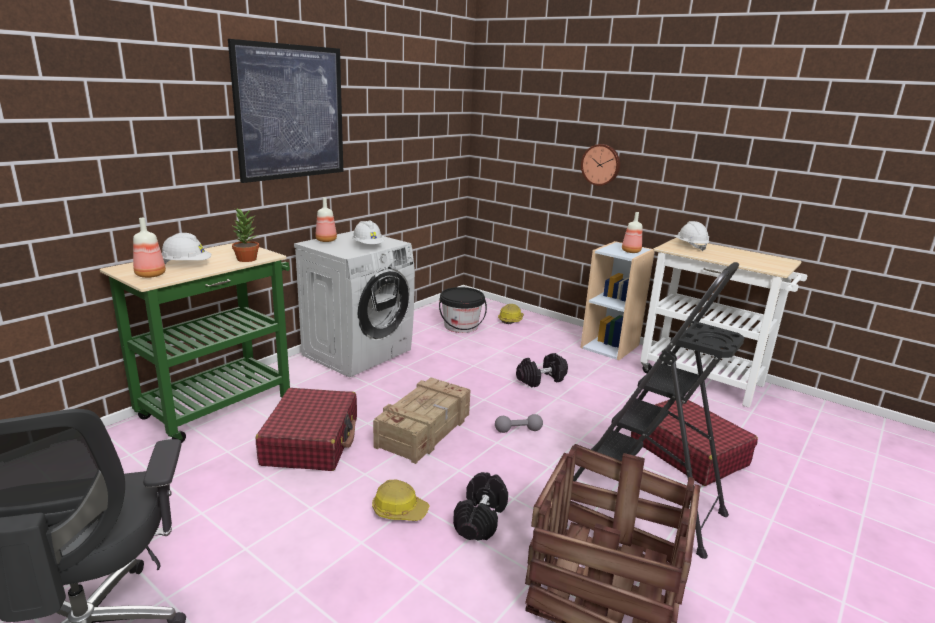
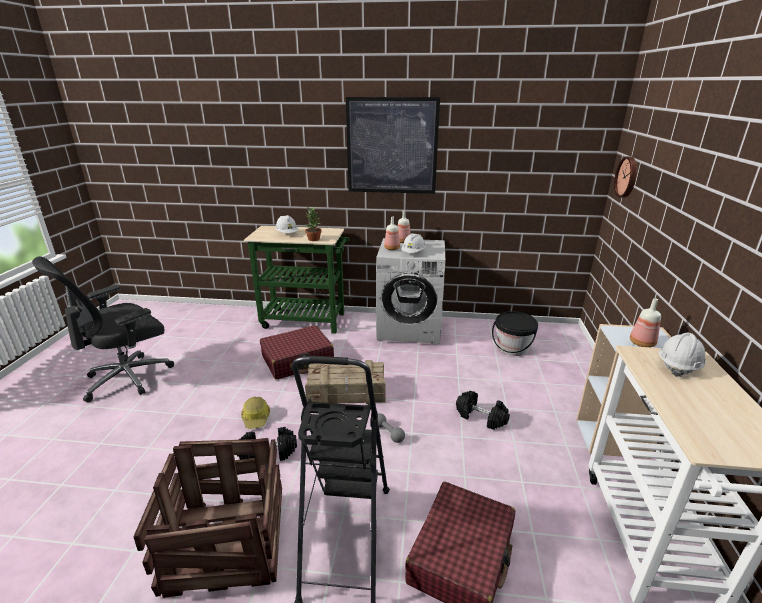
camera: 60 degrees right, 5 degrees up
(150, 275) = (263, 234): bottle -> bottle (392, 248)
(510, 319) = (566, 364): hard hat -> none
(601, 164) = (677, 232): wall clock -> wall clock (627, 177)

